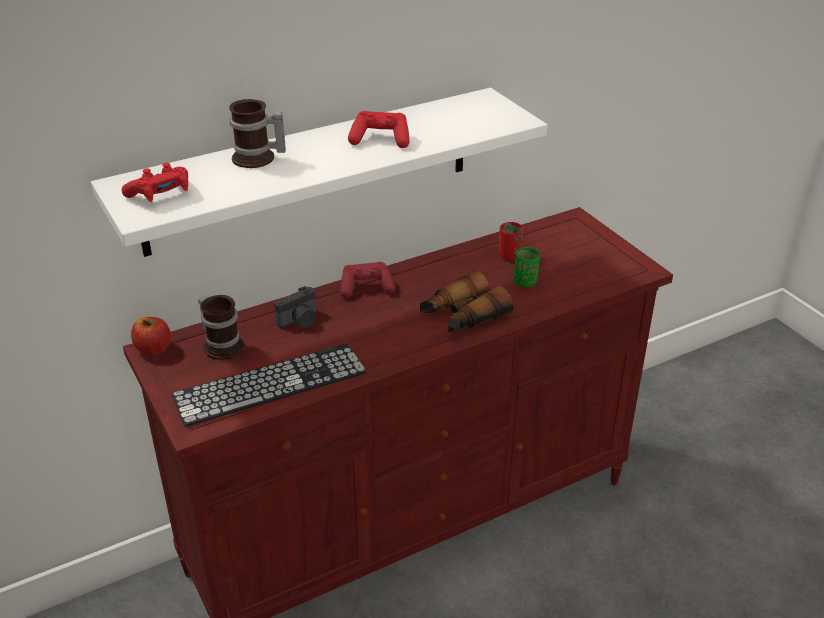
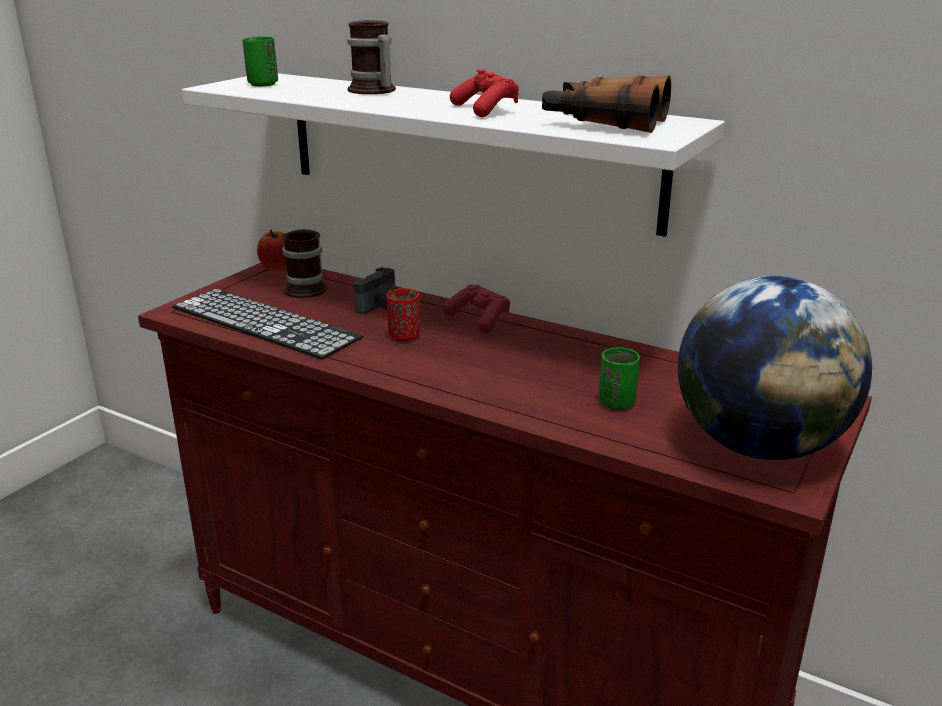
camera: 60 degrees right, 10 degrees down
(161, 194) = (262, 84): red game controller -> green cup
(300, 321) = (381, 307): camera -> camera turned 75 degrees counterclockwise
(462, 316) = (488, 383): binoculars -> binoculars (604, 122)
(509, 256) = (662, 378): red cup -> red cup (404, 336)
(601, 260) = (758, 445): none -> globe

